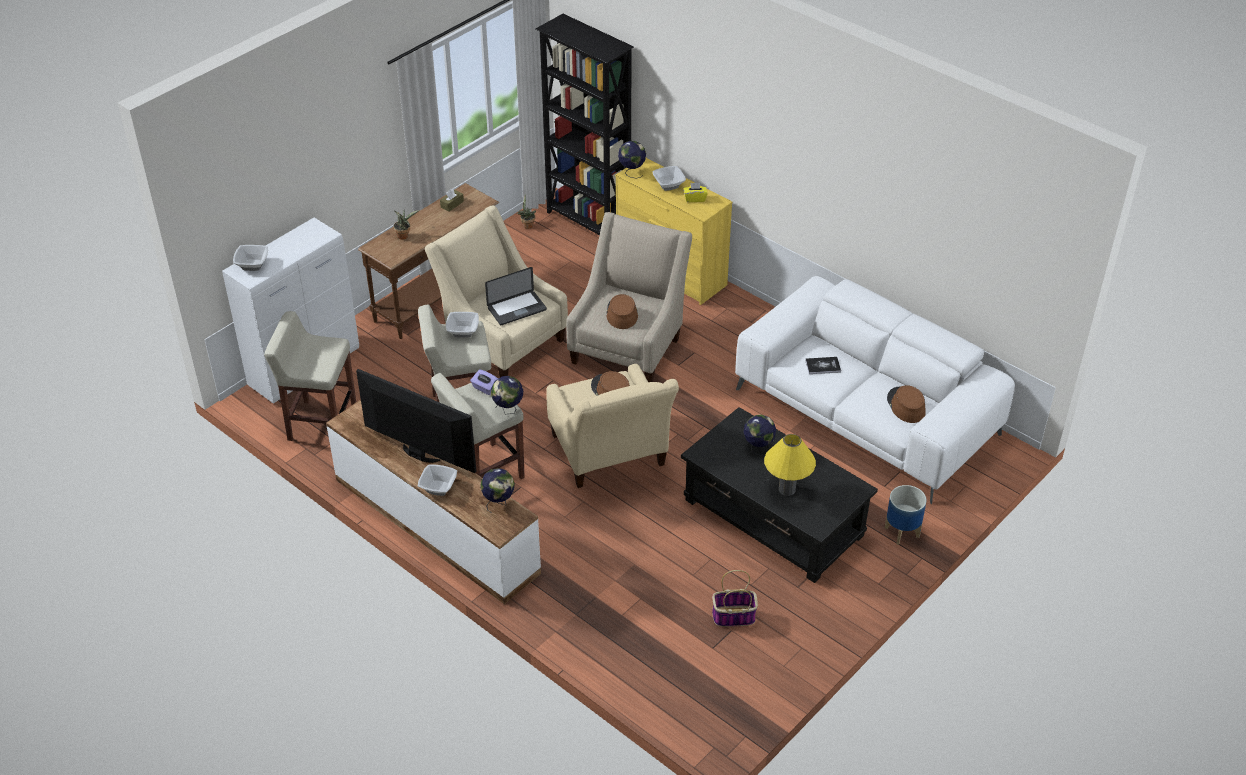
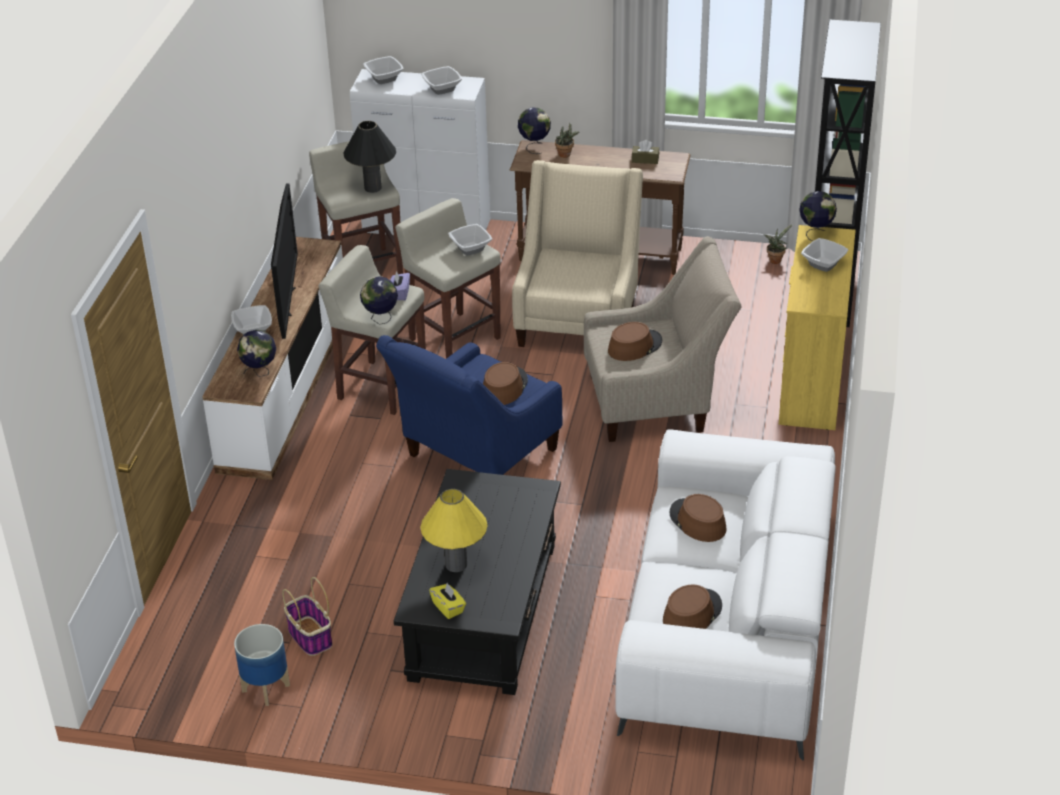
camera: 60 degrees right, 5 degrees down
(305, 242) = (442, 89): none -> bowl
(325, 348) = (372, 188): none -> black table lamp
(517, 309) = (571, 280): laptop -> none
(610, 456) = (475, 458): beige armchair -> blue armchair
(695, 198) = (820, 289): yellow tissue box -> yellow tissue box (448, 608)
(758, 448) = (504, 519): globe -> globe (534, 146)
(823, 366) = (697, 521): book -> brown hat
(902, 532) = (546, 726): planter -> planter (265, 688)

